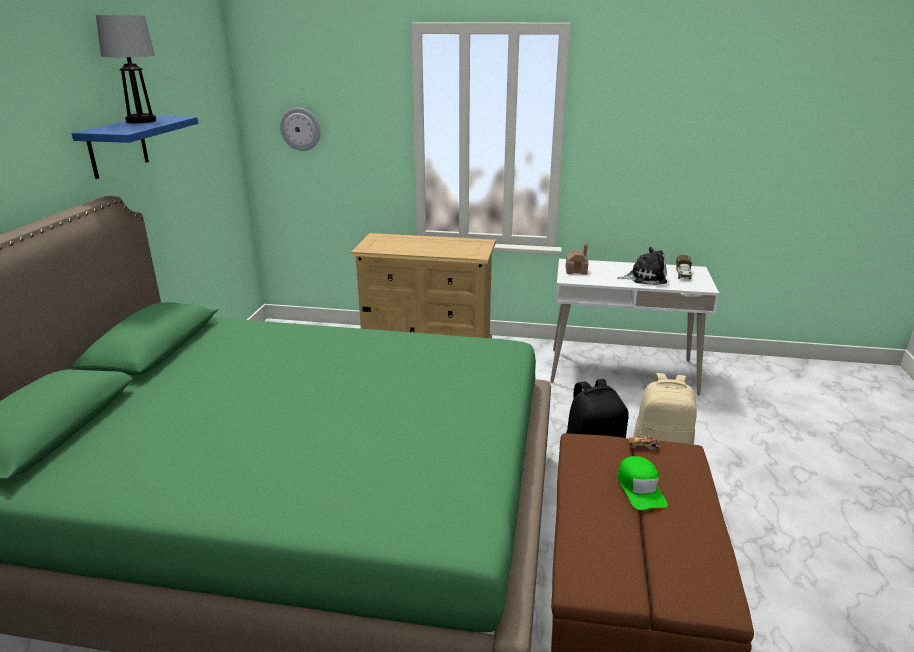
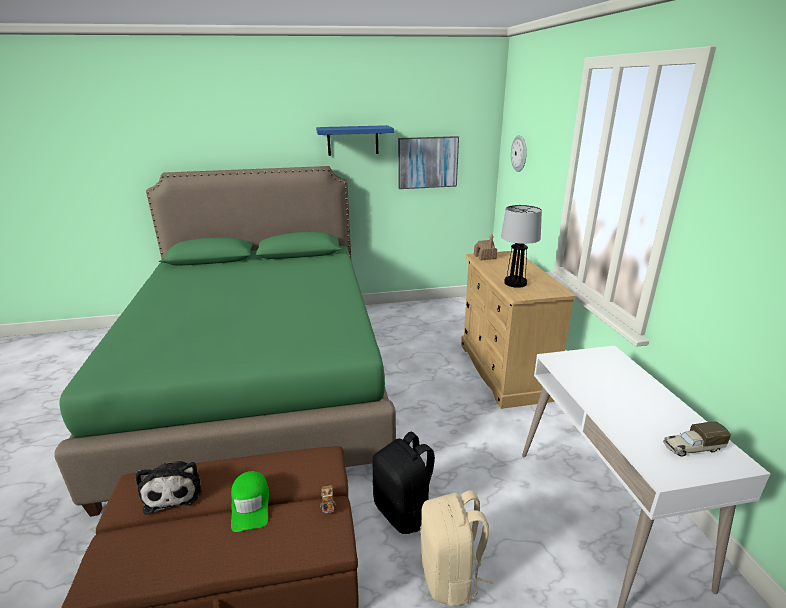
camera: 70 degrees right, 0 degrees up
(142, 121) = (363, 126): table lamp -> table lamp (515, 283)
(193, 162) = (427, 162): none -> picture
(576, 271) = (588, 360): toy house -> toy house (485, 257)
(640, 489) = (250, 505): green cap -> green cap turned 75 degrees counterclockwise
(644, 278) = (630, 412): plush toy -> plush toy (174, 491)

